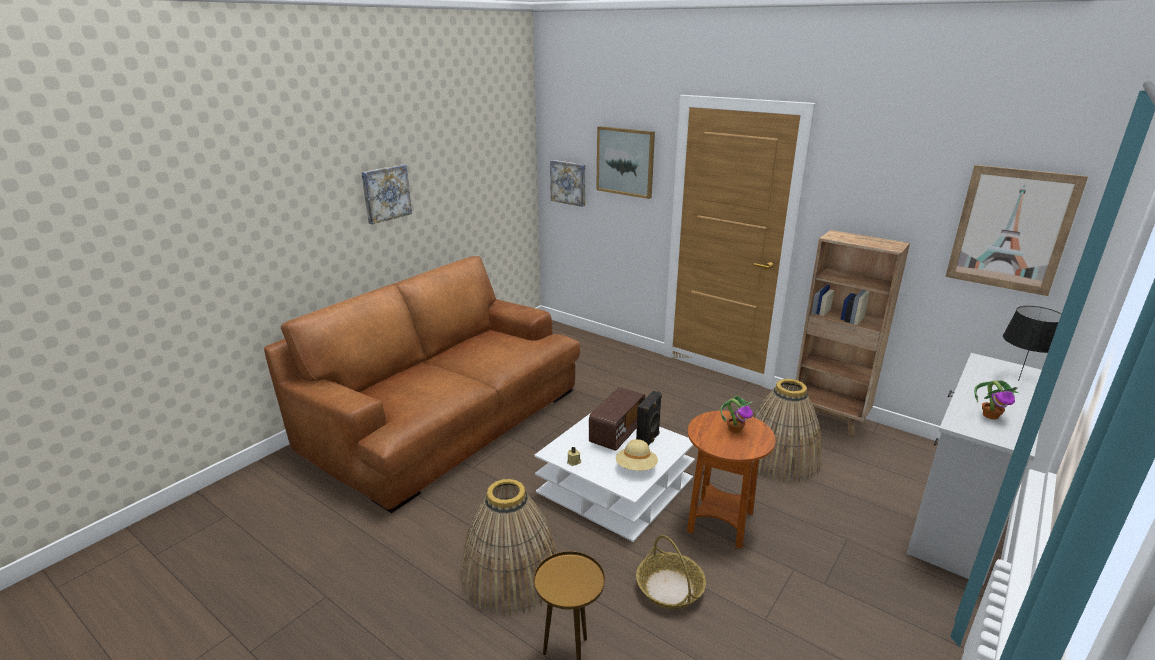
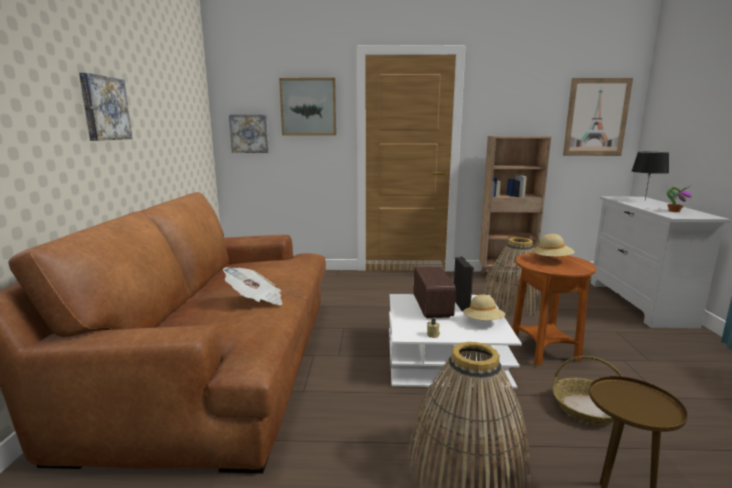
camera: 35 degrees left, 10 degrees down
(446, 383) = (256, 300): none -> newspaper
(735, 429) = (552, 260): potted plant -> beige hat

